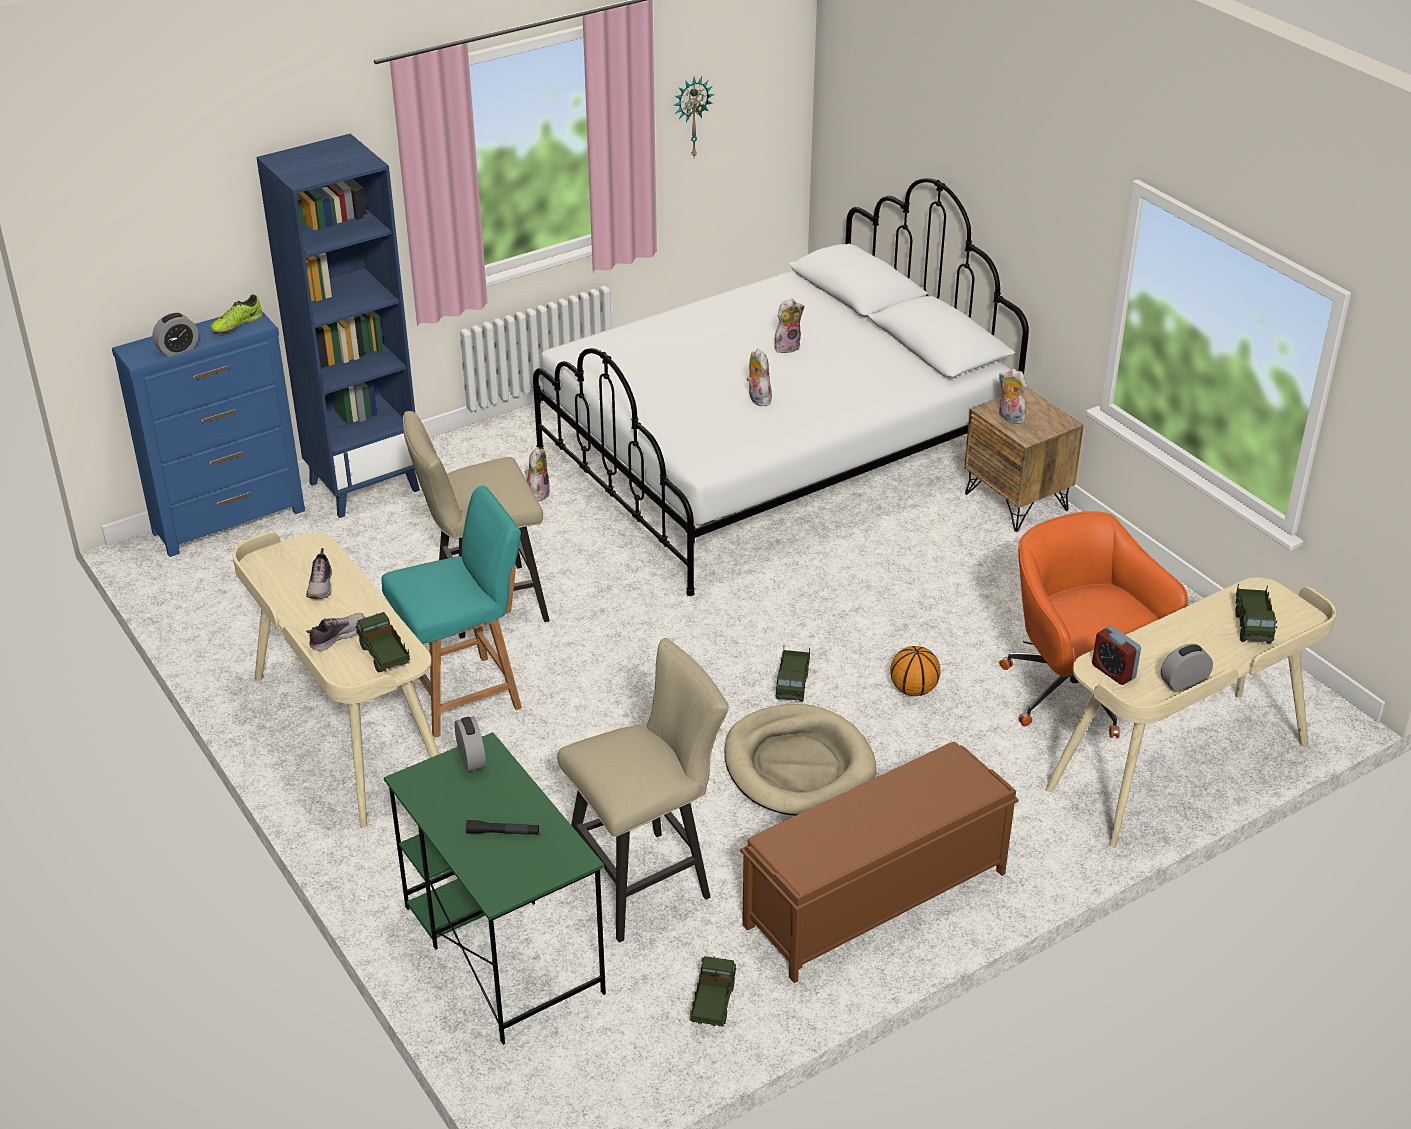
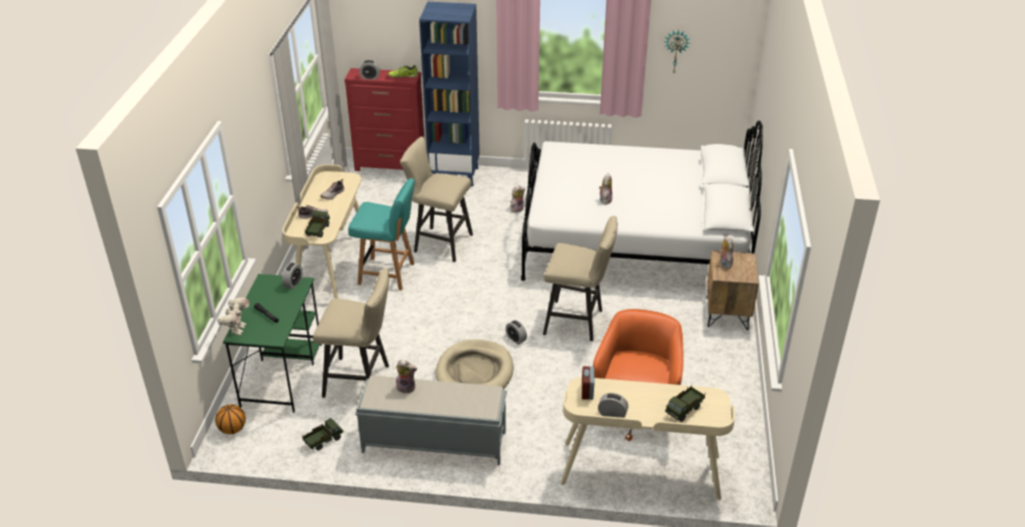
camera: 40 degrees right, 0 degrees up
(230, 521) = (391, 167): blue dresser -> red dresser
(485, 883) = (237, 329): none -> toy robot
(787, 346) = (651, 183): plush toy -> plush toy (407, 387)
(793, 686) = (516, 339): toy truck -> alarm clock
(845, 615) = (578, 322): none -> beige stool
(873, 900) = (433, 441): brown bench -> grey bench
(913, 690) = (564, 369): basketball -> basketball (232, 429)

